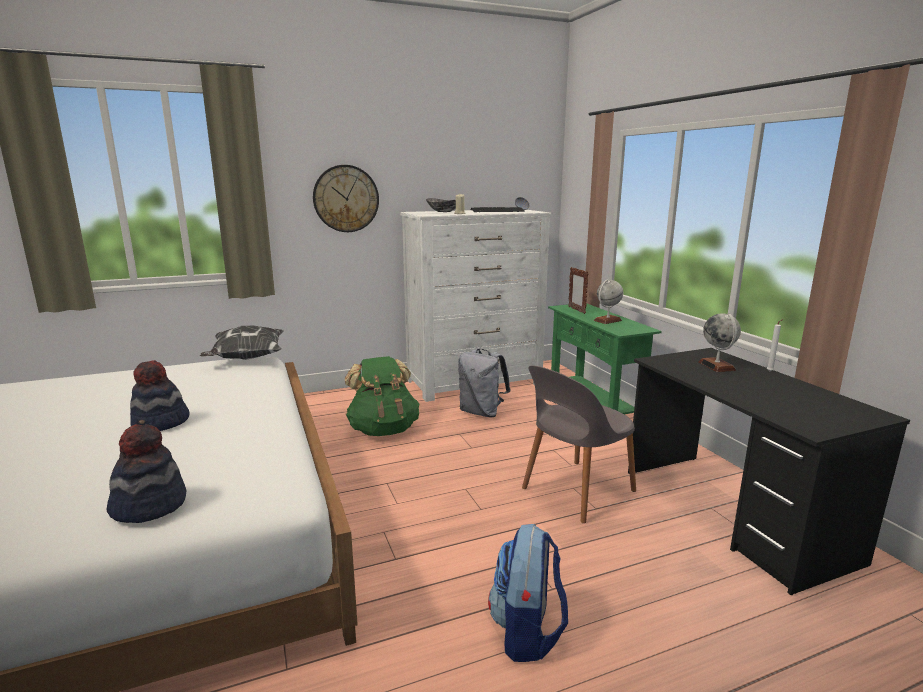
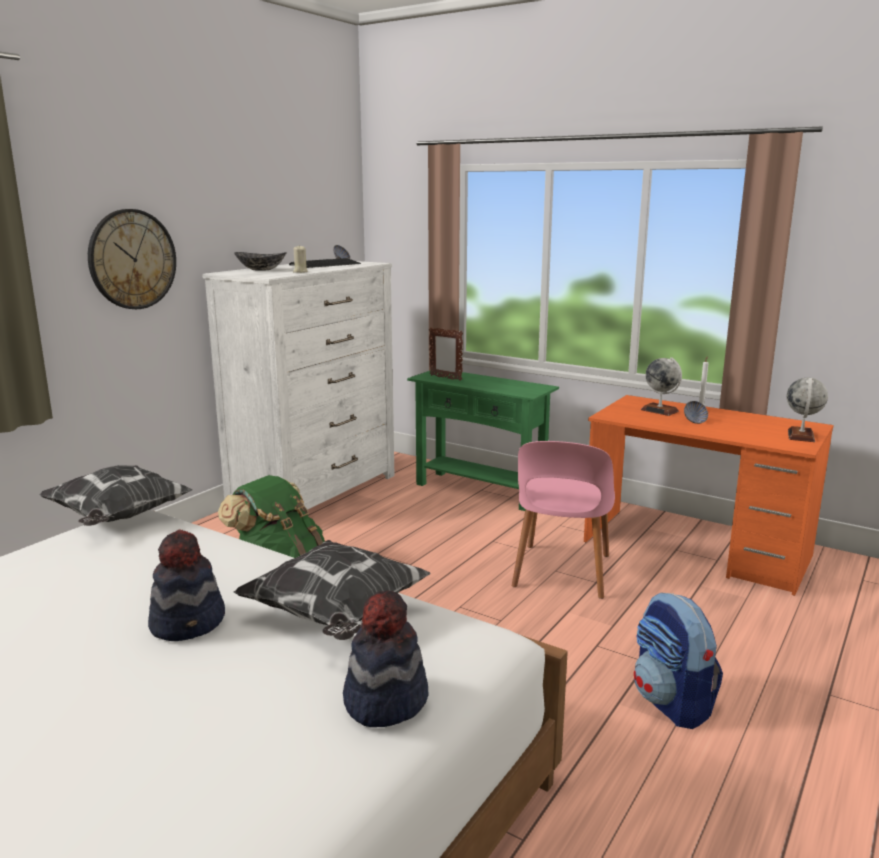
camera: 35 degrees left, 0 degrees up
(227, 446) = (336, 616): none -> pillow
(481, 412) = (370, 524): grey backpack -> none
(576, 491) = (561, 572): grey chair -> pink chair
(607, 320) = (495, 384): globe -> globe (801, 436)
(732, 514) = (695, 549): black desk -> orange desk
(734, 382) = (694, 421): none -> bowl

